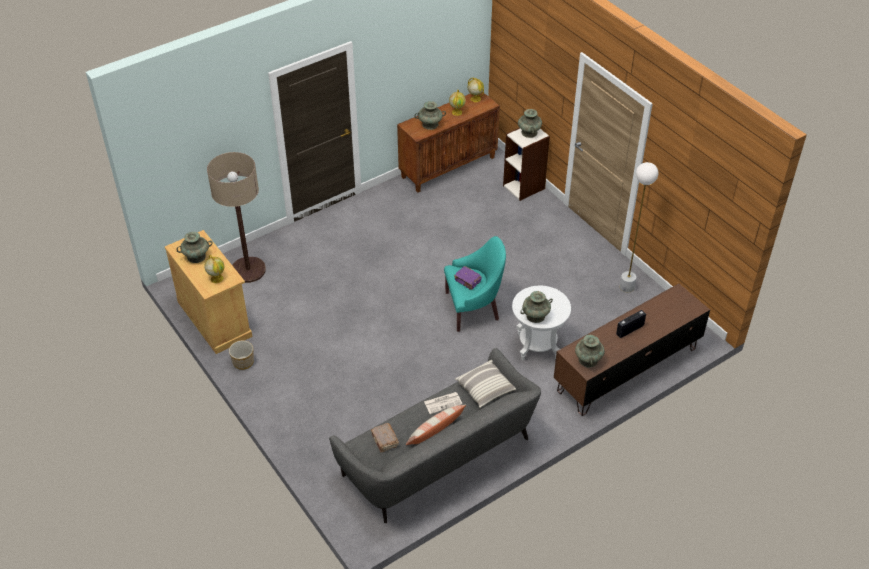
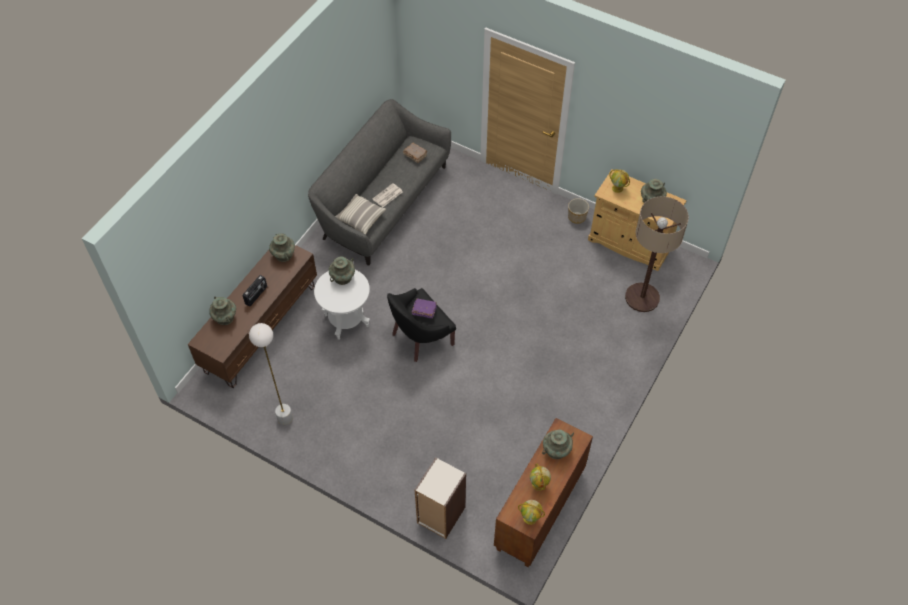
camera: 155 degrees right, 10 degrees up
(435, 432) = (382, 174): pillow -> none
(473, 308) = (420, 337): turquoise armchair -> black armchair
(529, 133) = (440, 485): turquoise vase -> turquoise vase (225, 317)

